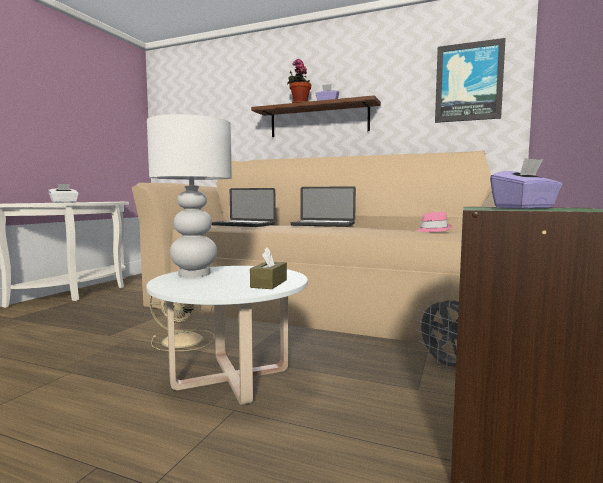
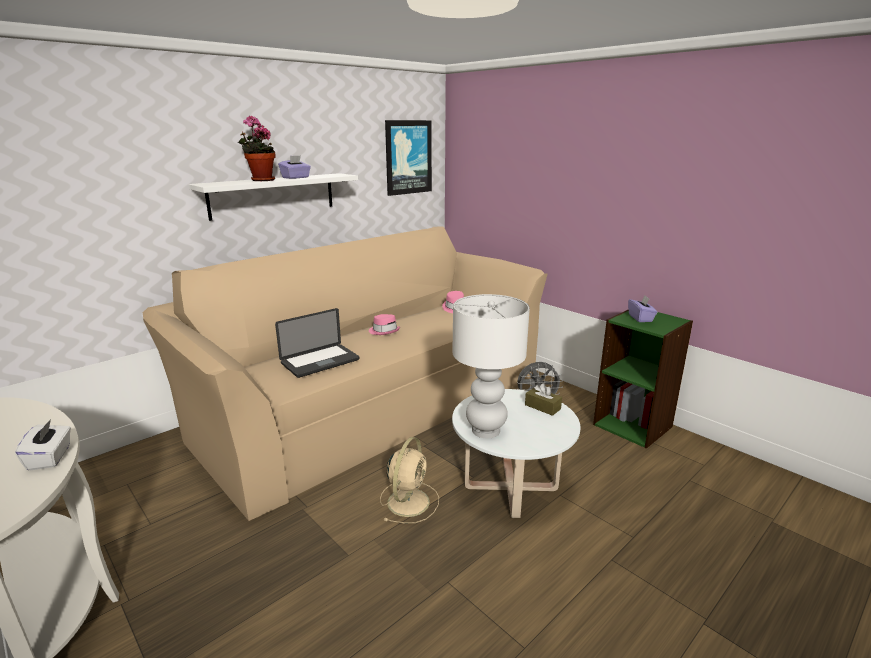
camera: 65 degrees left, 15 degrees up
(318, 120) = (273, 195): brown shelf -> white shelf
(323, 225) = (384, 331): laptop -> pink hat

